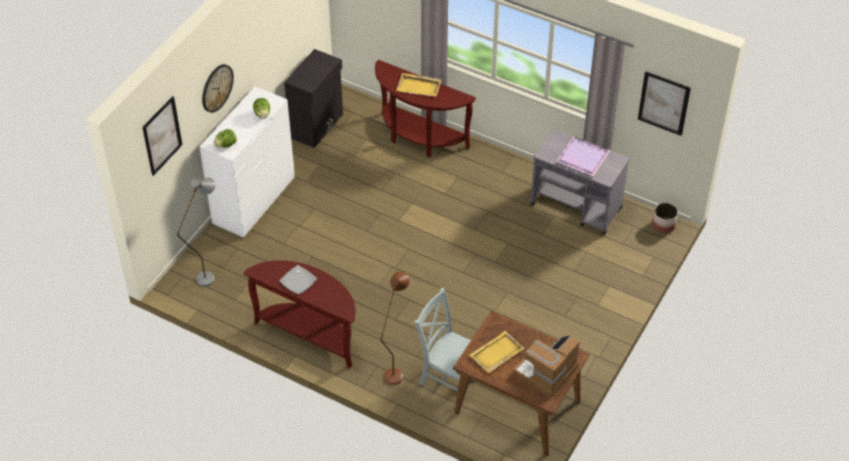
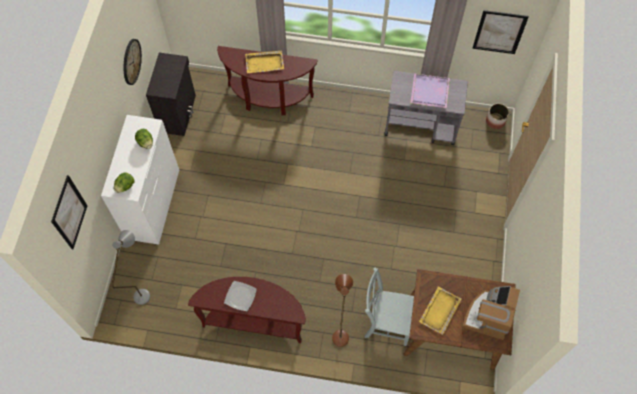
camera: 20 degrees left, 15 degrees up
(216, 88) = (99, 138): wall clock -> wall clock (131, 61)

